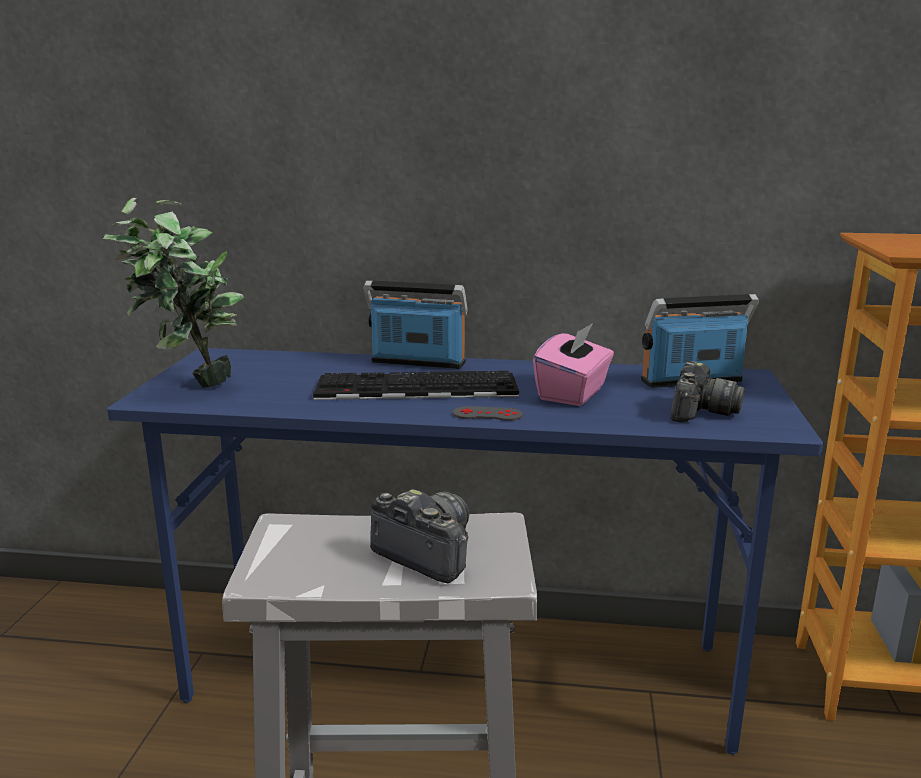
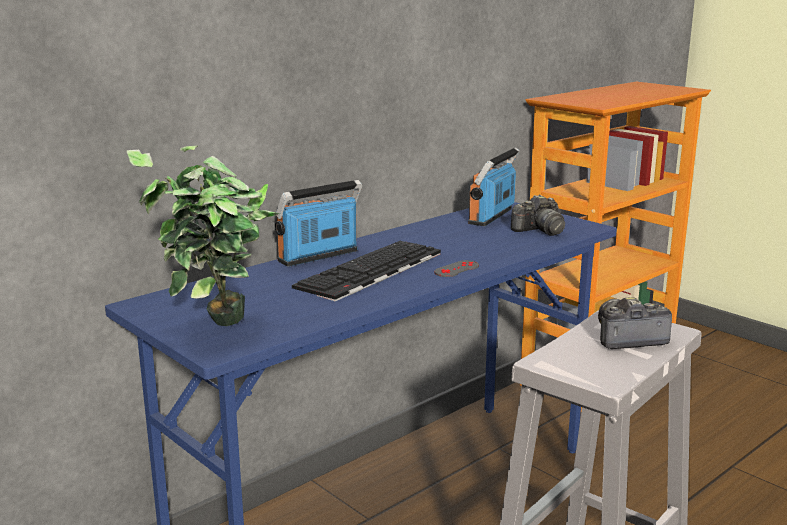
camera: 50 degrees left, 0 degrees up
(573, 393) = (459, 242): pink tissue box -> none
(700, 412) = (539, 231): camera -> camera turned 90 degrees clockwise

